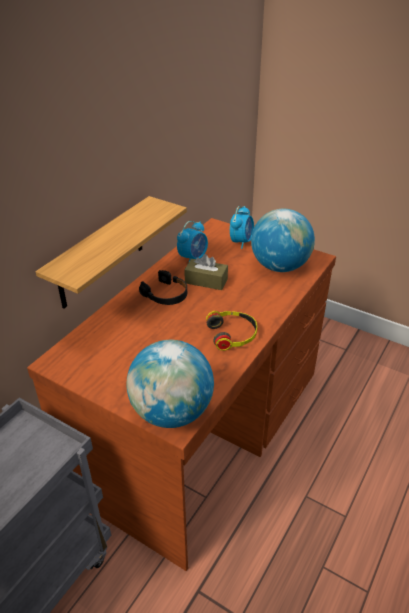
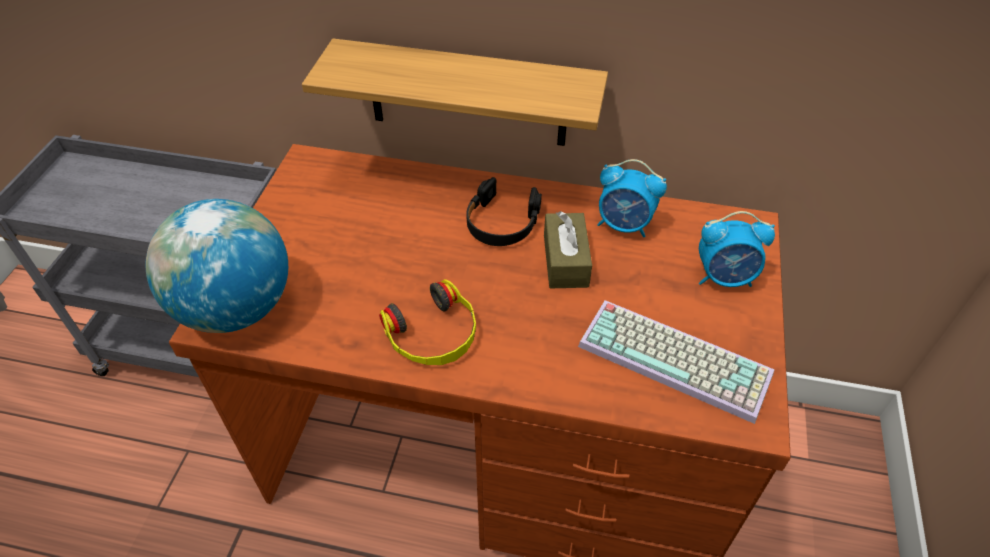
camera: 70 degrees right, 10 degrees up
(279, 266) = (677, 358): globe -> keyboard

